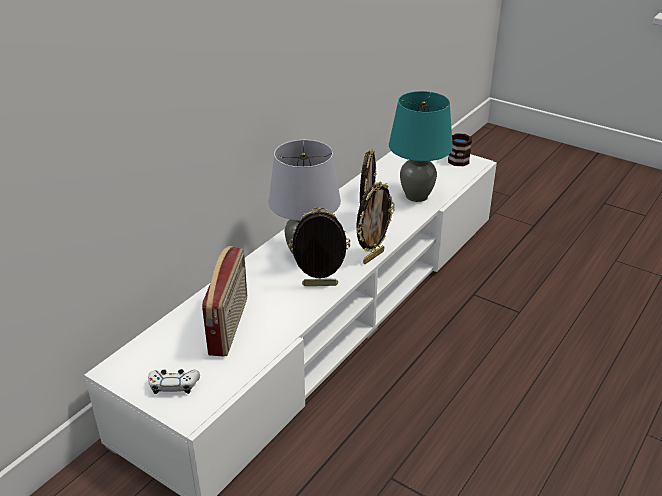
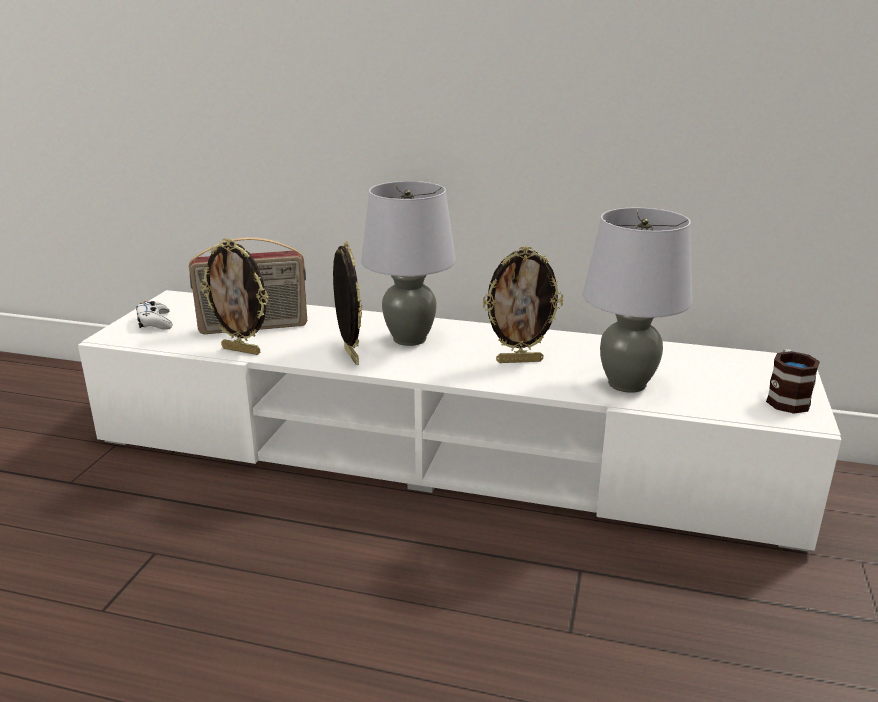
camera: 70 degrees right, 10 degrees down
(372, 256) = (436, 376): picture frame -> picture frame (242, 350)
(416, 196) = (627, 384): turquoise table lamp -> grey table lamp

